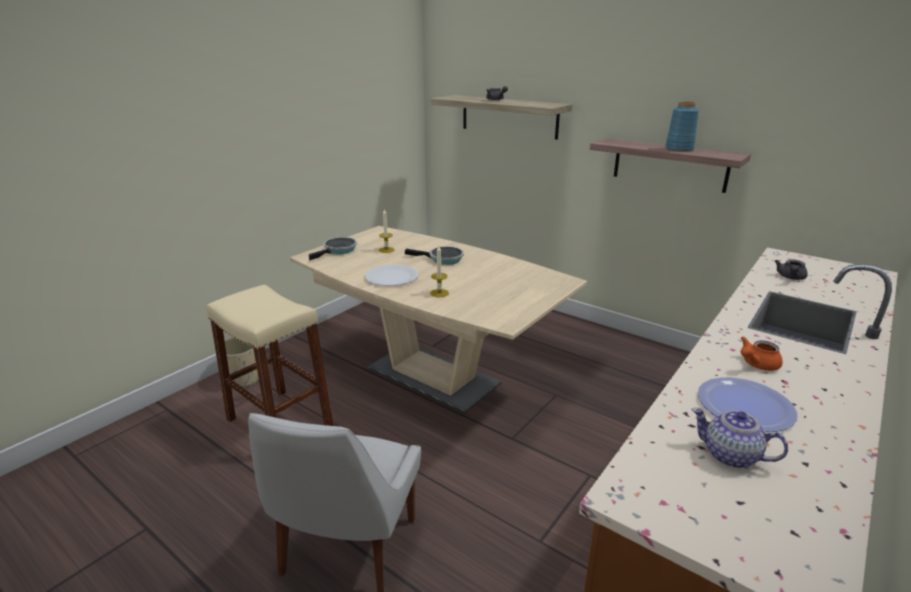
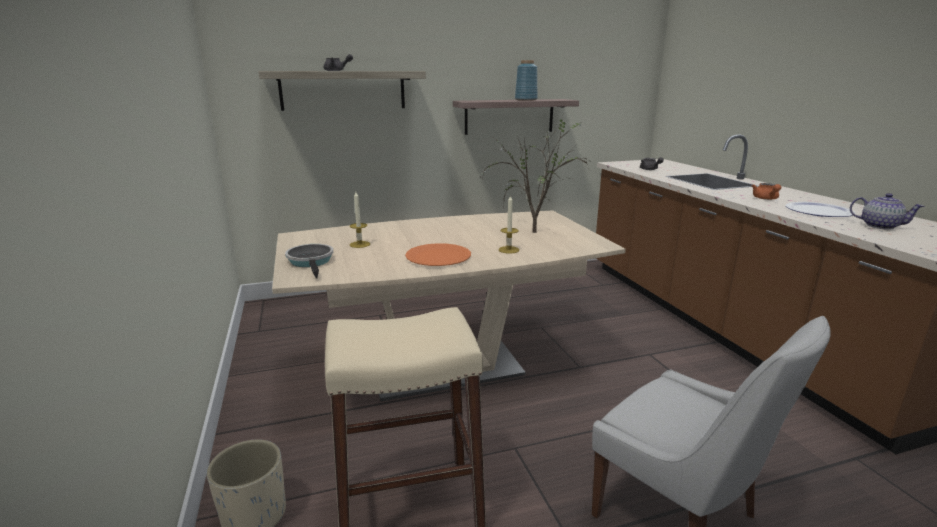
camera: 55 degrees left, 5 degrees down
(391, 277) = (438, 257): white plate -> orange plate
(443, 259) = (431, 232): frying pan -> none
(504, 289) = (534, 231): none -> potted plant
(731, 456) = (879, 226): teapot -> teapot turned 120 degrees counterclockwise

